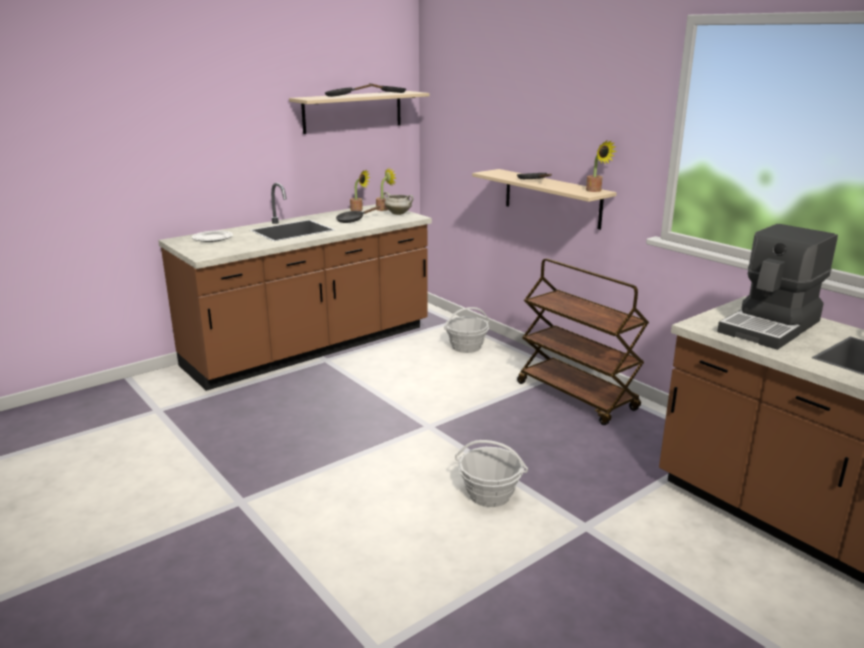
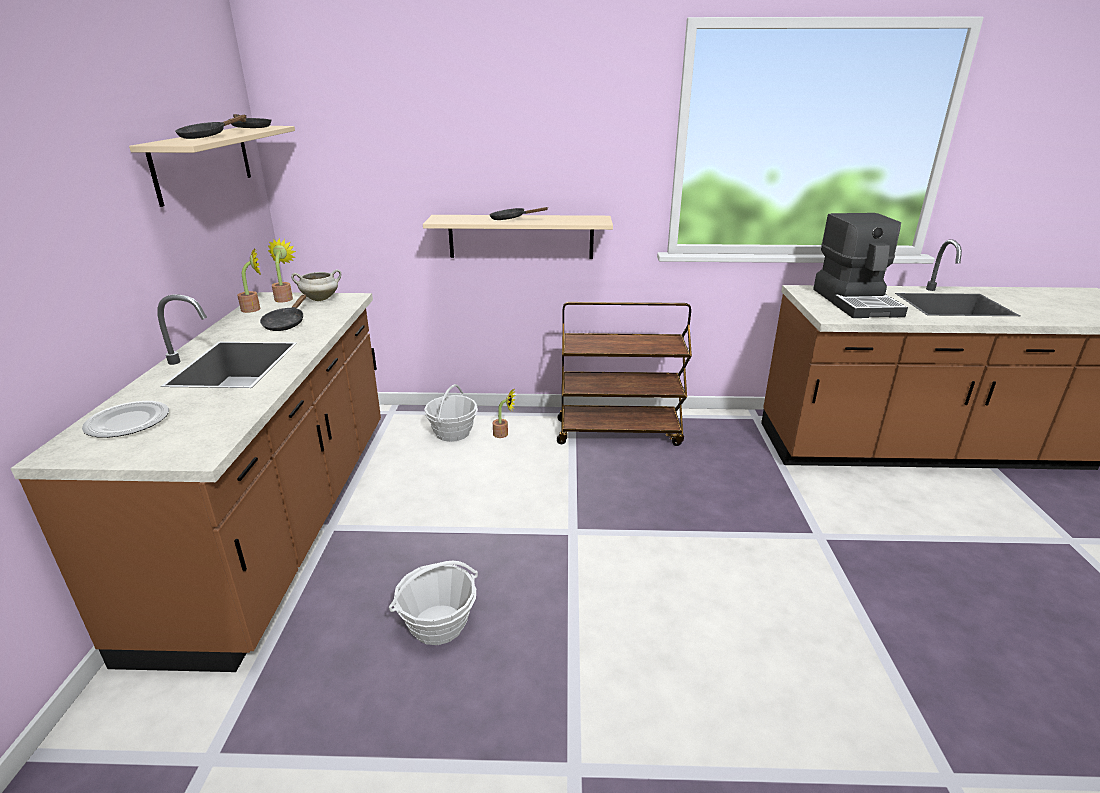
camera: 50 degrees left, 5 degrees up
(489, 494) = (730, 559): basket -> basket (438, 624)
(595, 191) = (594, 217): potted plant -> potted plant (503, 434)

